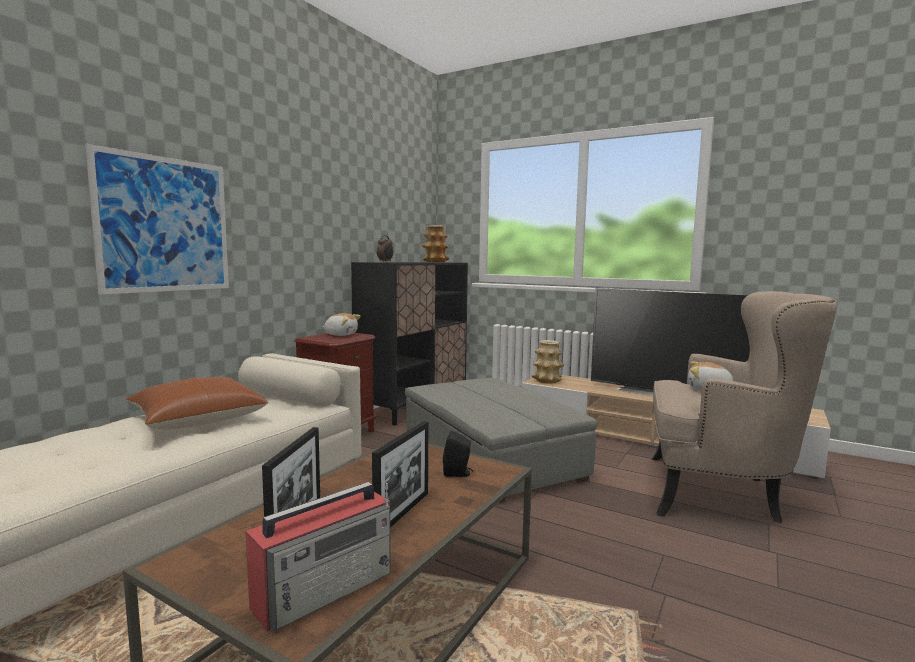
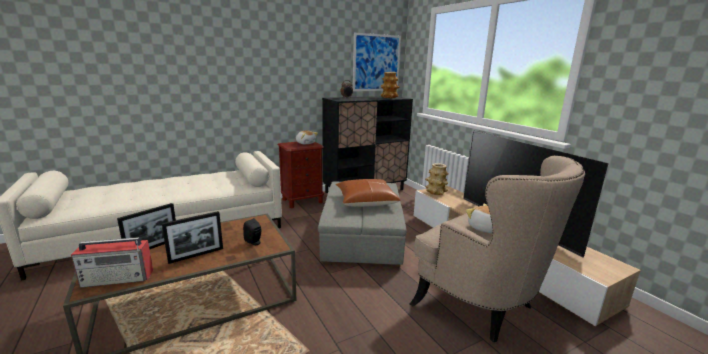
camera: 30 degrees right, 10 degrees up
(165, 225) = (195, 81): picture -> picture (376, 63)
(197, 419) = (196, 183): brown pillow -> brown pillow (365, 201)

